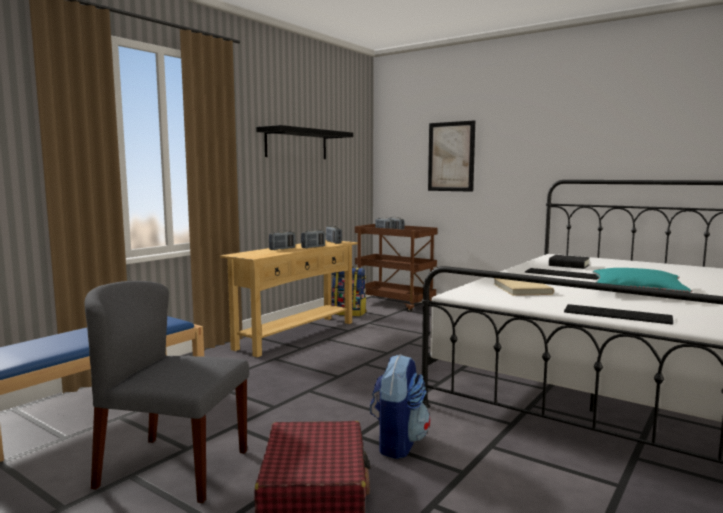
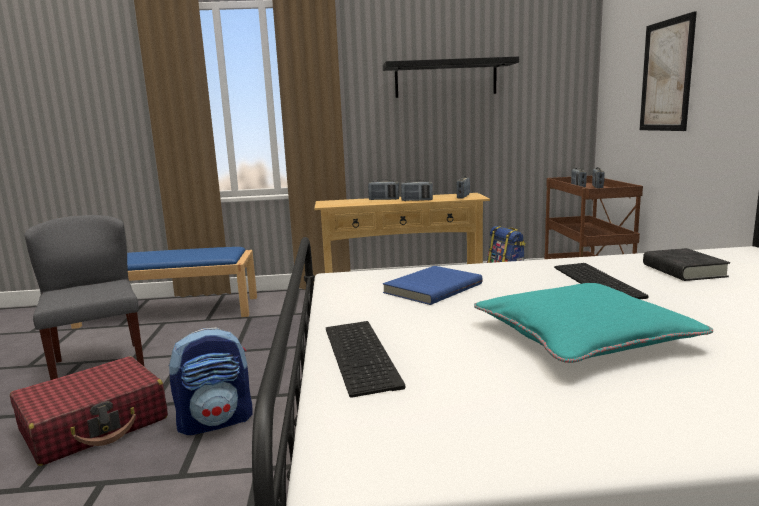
camera: 50 degrees right, 5 degrees up
(521, 289) = (431, 288): beige book -> blue book

